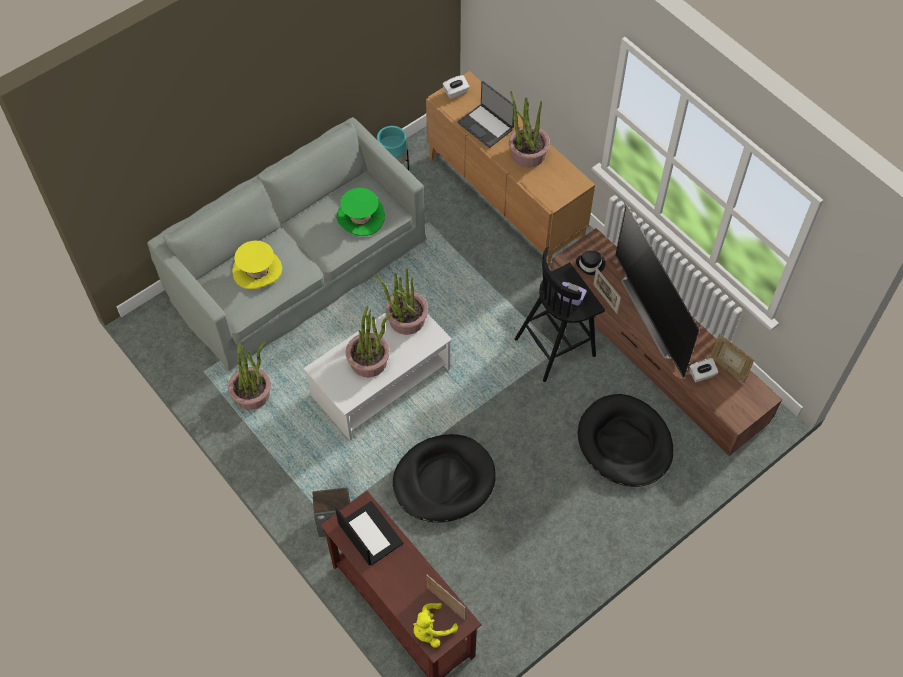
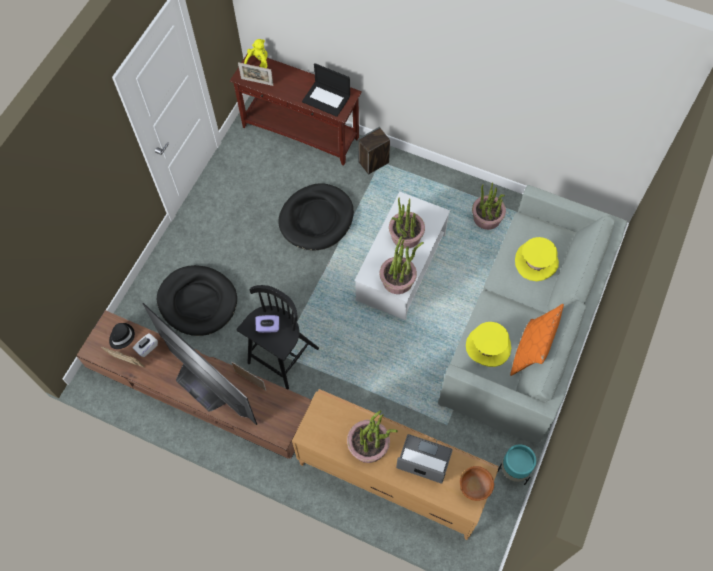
camera: 155 degrees right, 5 degrees up
(323, 197) = (531, 351): none -> orange pillow
(360, 217) = (488, 346): green hat -> yellow hat
(456, 92) = (474, 488): white tissue box -> brown bowl
(590, 264) = (275, 408): black hat -> black hat (121, 336)

